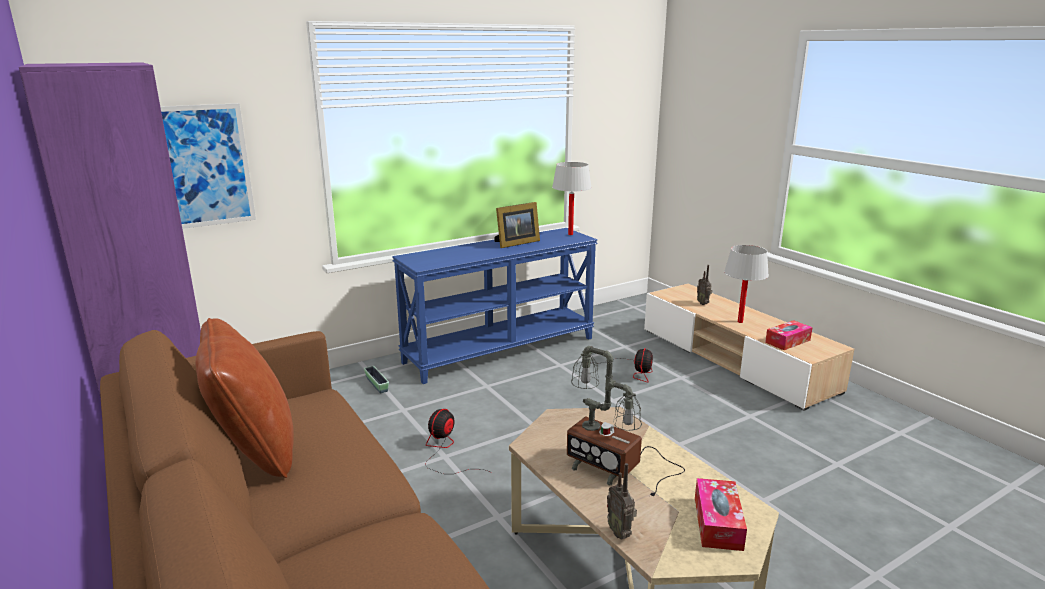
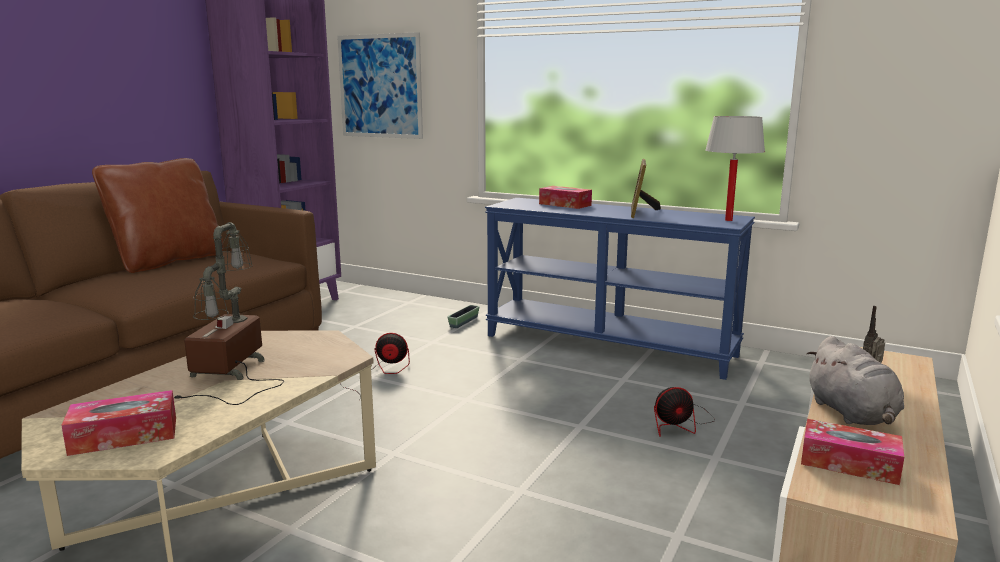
camera: 60 degrees right, 5 degrees down
(453, 251) = (565, 204): none -> tissue box
(515, 243) = (640, 212): picture frame -> picture frame turned 75 degrees clockwise
(620, 532) = (101, 394): radio -> none
(740, 322) = (852, 414): white table lamp -> grey plush toy

